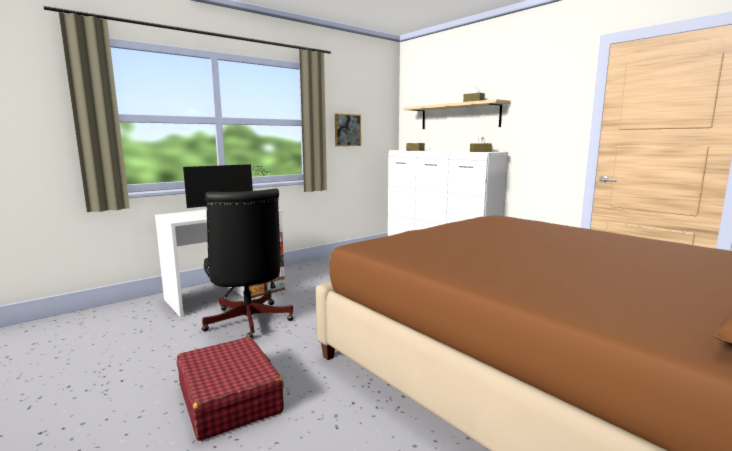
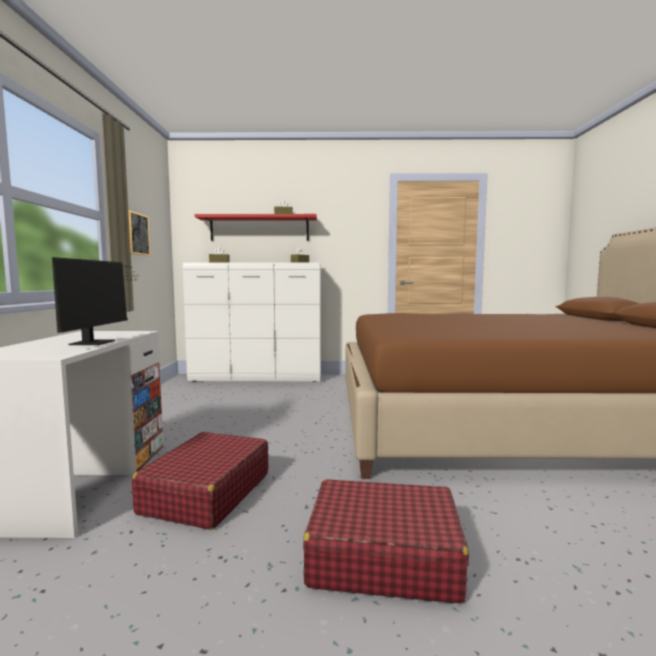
camera: 50 degrees left, 5 degrees down
(248, 323) = (206, 493): black office chair -> red suitcase
(459, 116) = (259, 229): beige shelf -> red shelf

